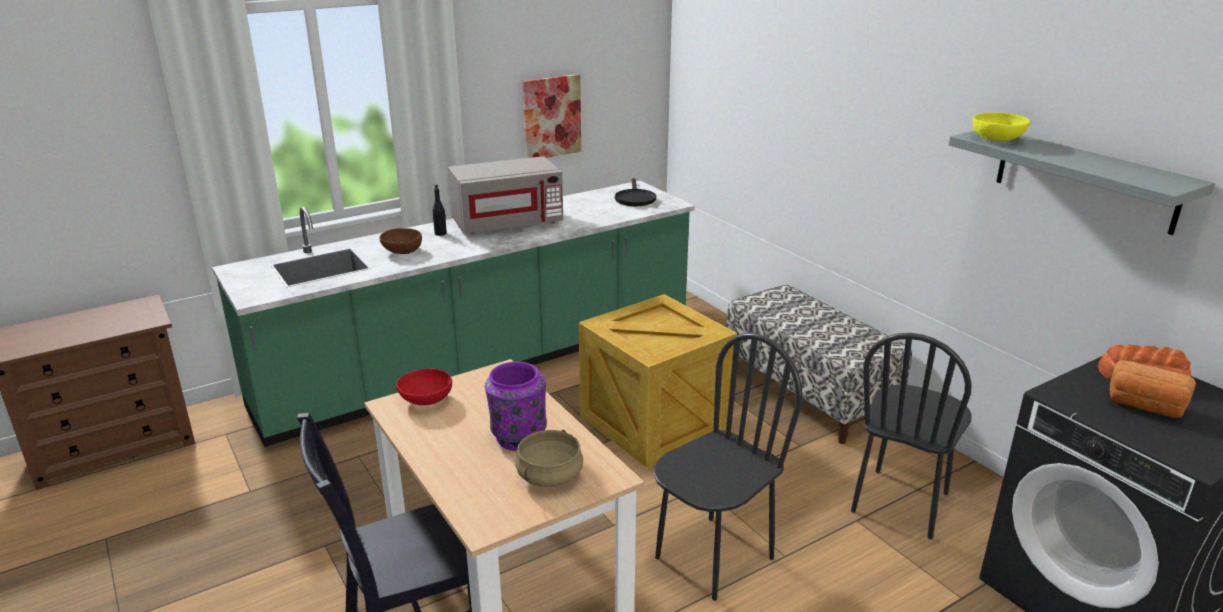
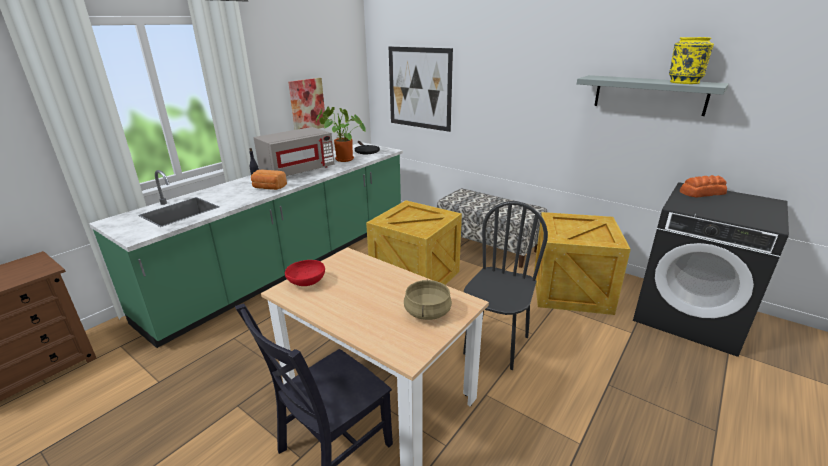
camera: 20 degrees left, 0 degrees up
(402, 251) = (236, 194): brown bowl -> none
(518, 437) = (387, 292): purple vase -> none
(586, 211) = (342, 159): none -> potted plant
(740, 103) = (419, 88): none -> picture
(901, 503) = (570, 291): black chair -> crate
(997, 140) = (603, 78): yellow bowl -> none
(1128, 170) = (684, 82): none -> yellow vase
(1145, 406) = (719, 205): bread -> bread (268, 188)

